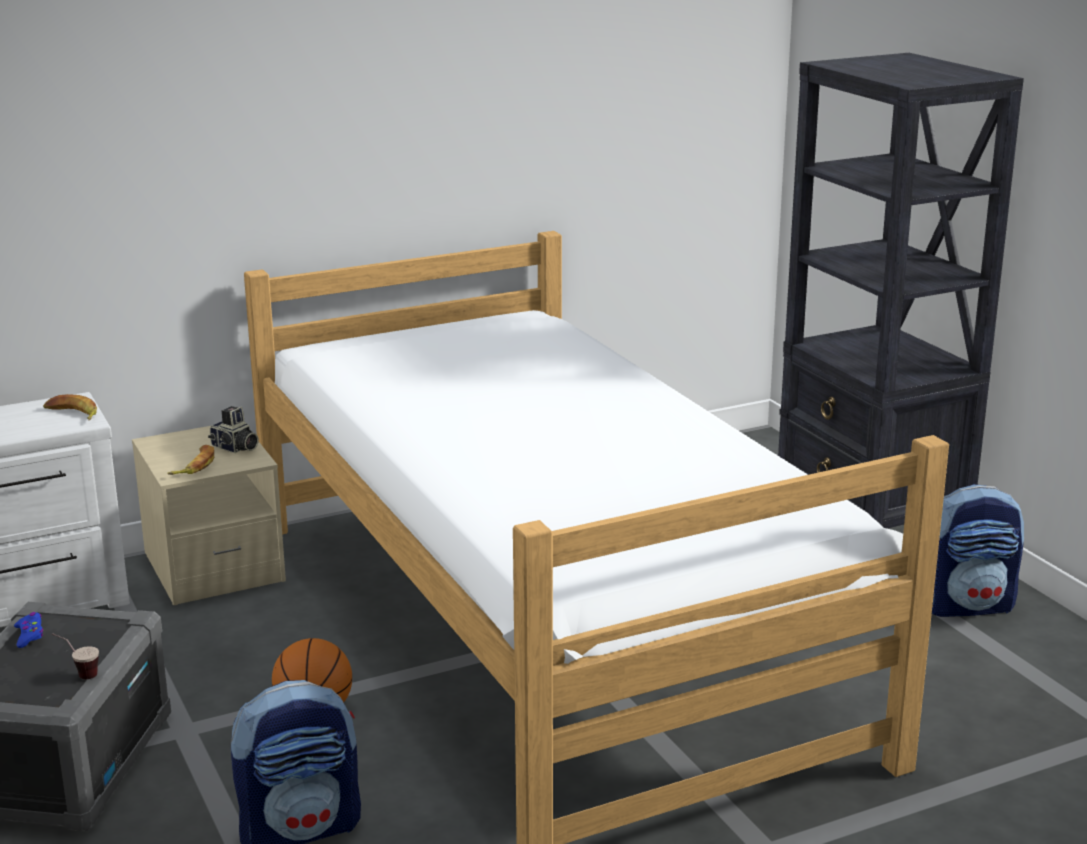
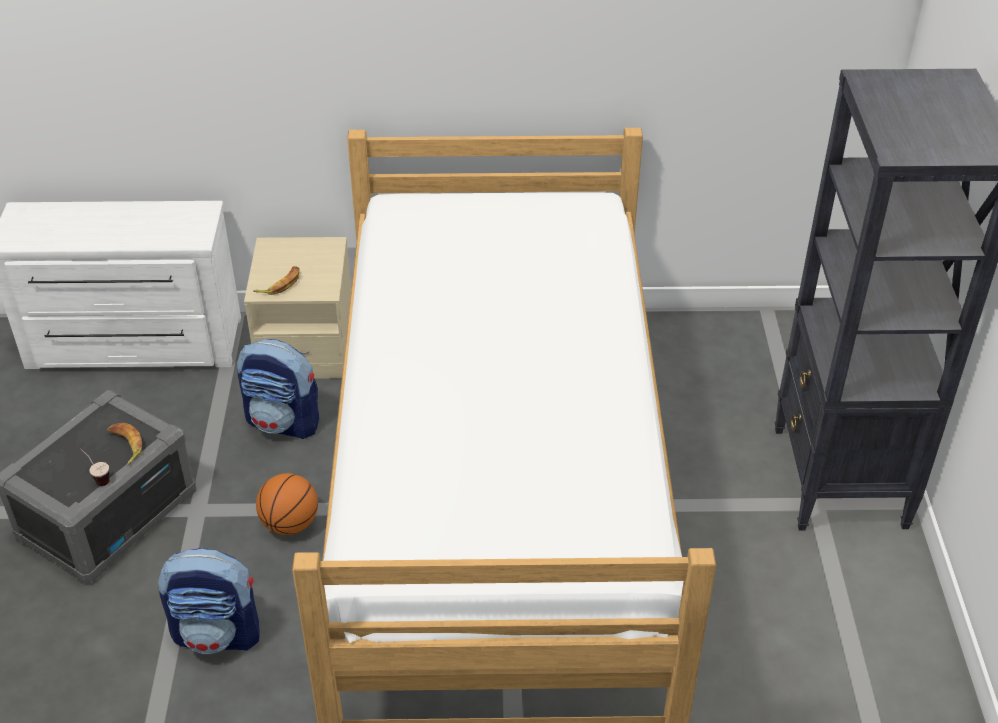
camera: 25 degrees right, 20 degrees up
(29, 635) = (90, 426): blue game controller -> none
(72, 414) = (194, 226): banana -> banana (125, 445)
(234, 448) = (320, 271): camera -> none
(967, 605) = (865, 588): backpack -> backpack (284, 422)

